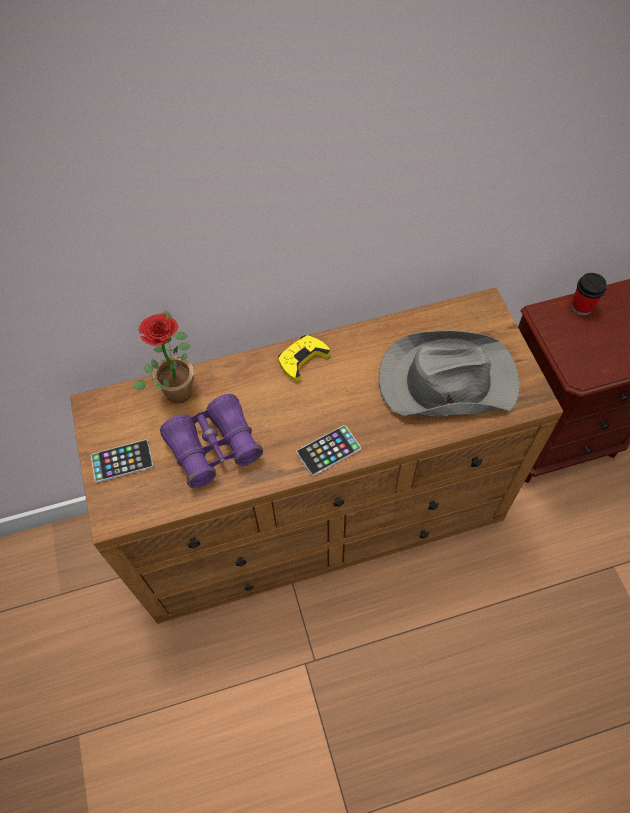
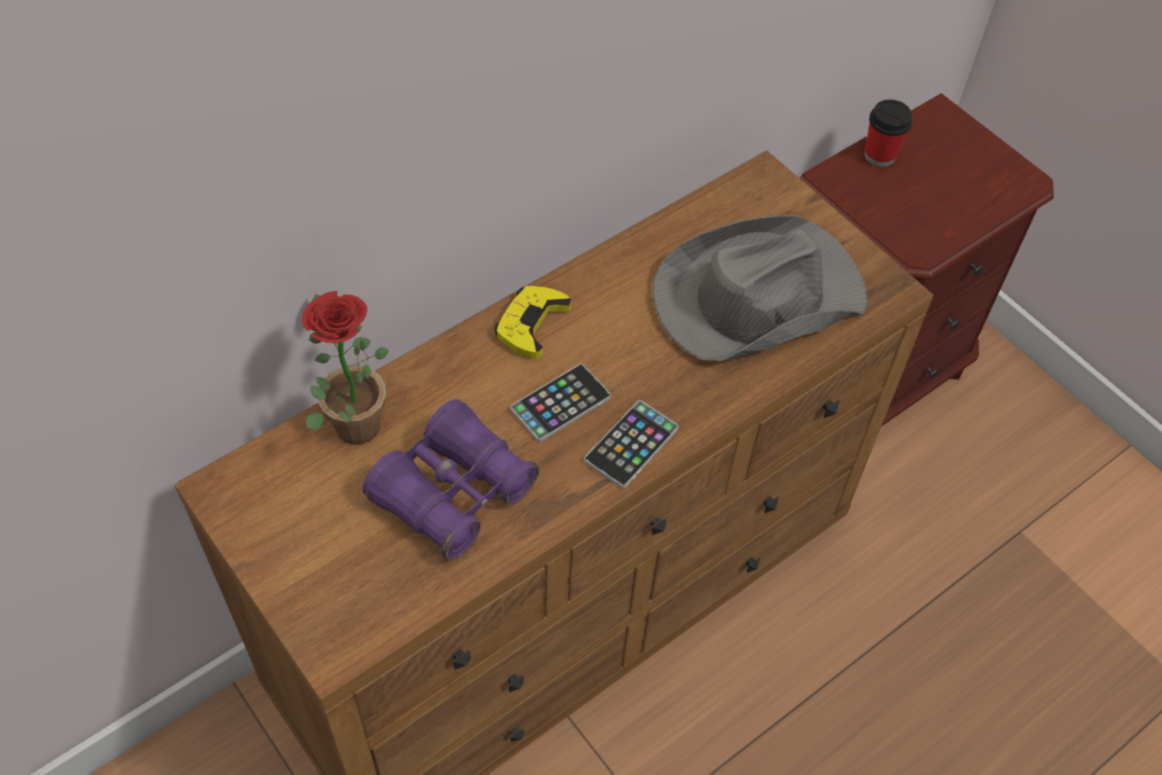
camera: 25 degrees left, 5 degrees down
(122, 461) = (312, 558): phone -> phone (560, 403)

